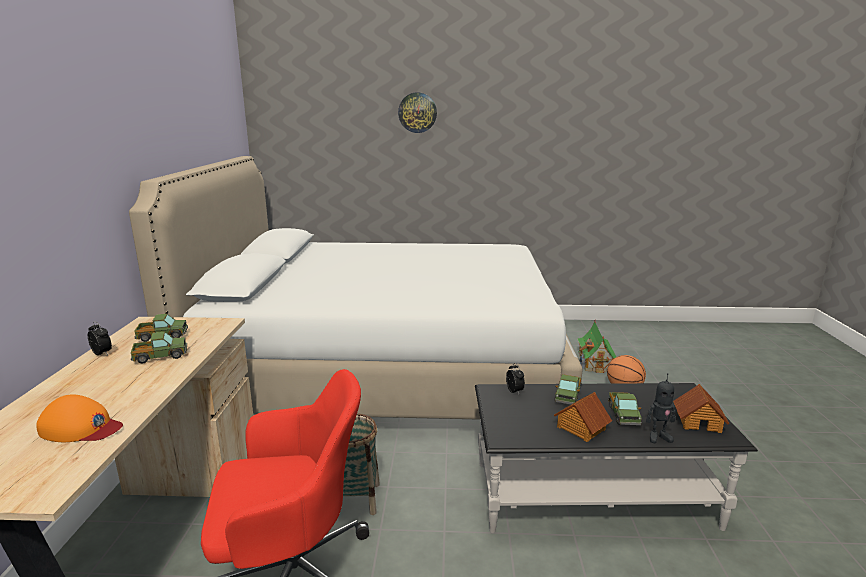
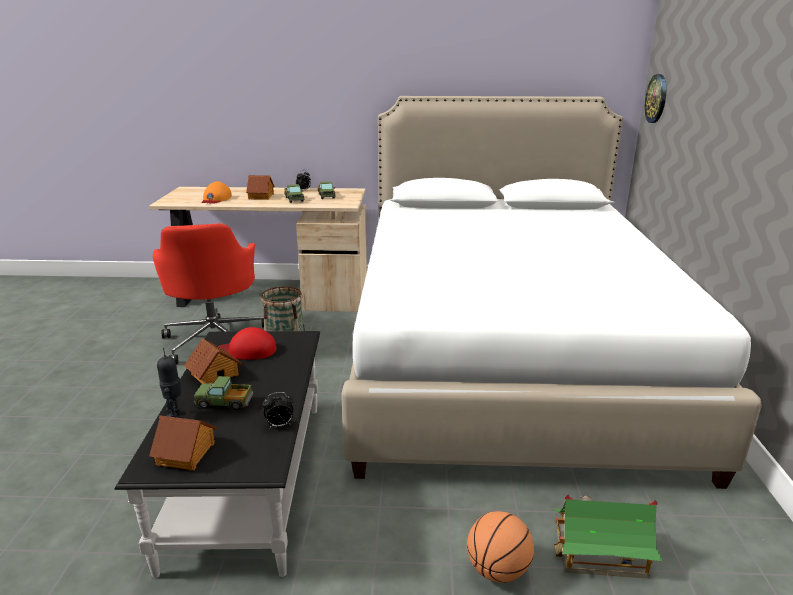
camera: 90 degrees right, 5 degrees up
(110, 384) = (261, 196): none -> toy house
(417, 112) = (751, 54): wall clock -> wall clock (656, 98)
(515, 391) = (296, 347): alarm clock -> alarm clock (279, 426)
(528, 416) = (247, 350): none -> red cap
(567, 396) = (277, 375): toy truck -> none

